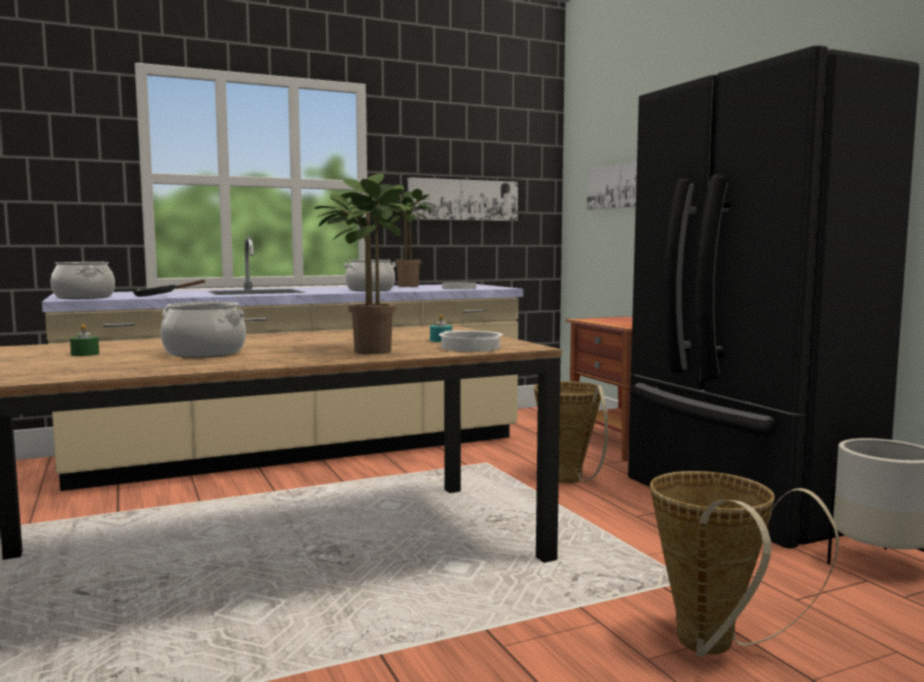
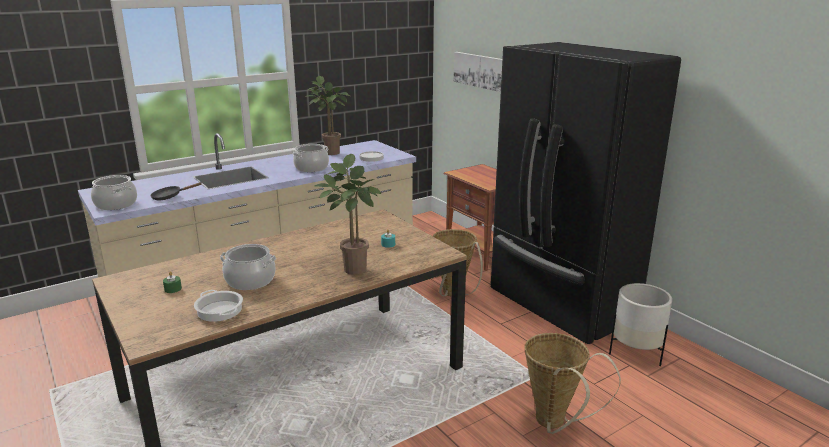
camera: 10 degrees left, 15 degrees up
(463, 200) = (363, 76): picture -> none
(471, 348) = (412, 257): cooking pot -> cooking pot (220, 310)

